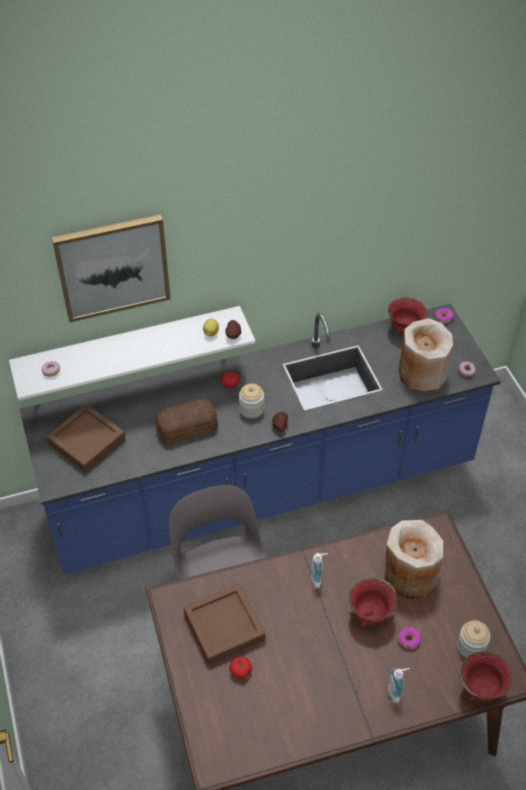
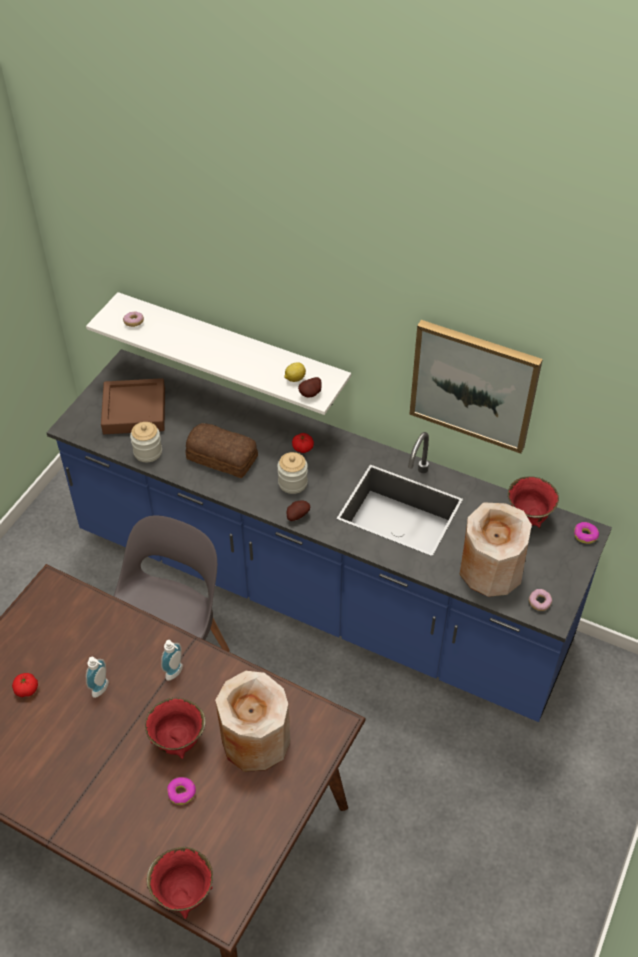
camera: 45 degrees right, 0 degrees up
(113, 267) = (219, 249): picture -> picture (474, 385)
(224, 627) = (59, 644): brown tray -> none
(396, 692) = (114, 824): soap dispenser -> soap dispenser (102, 689)
(471, 646) = (225, 851): jar -> jar (148, 452)

